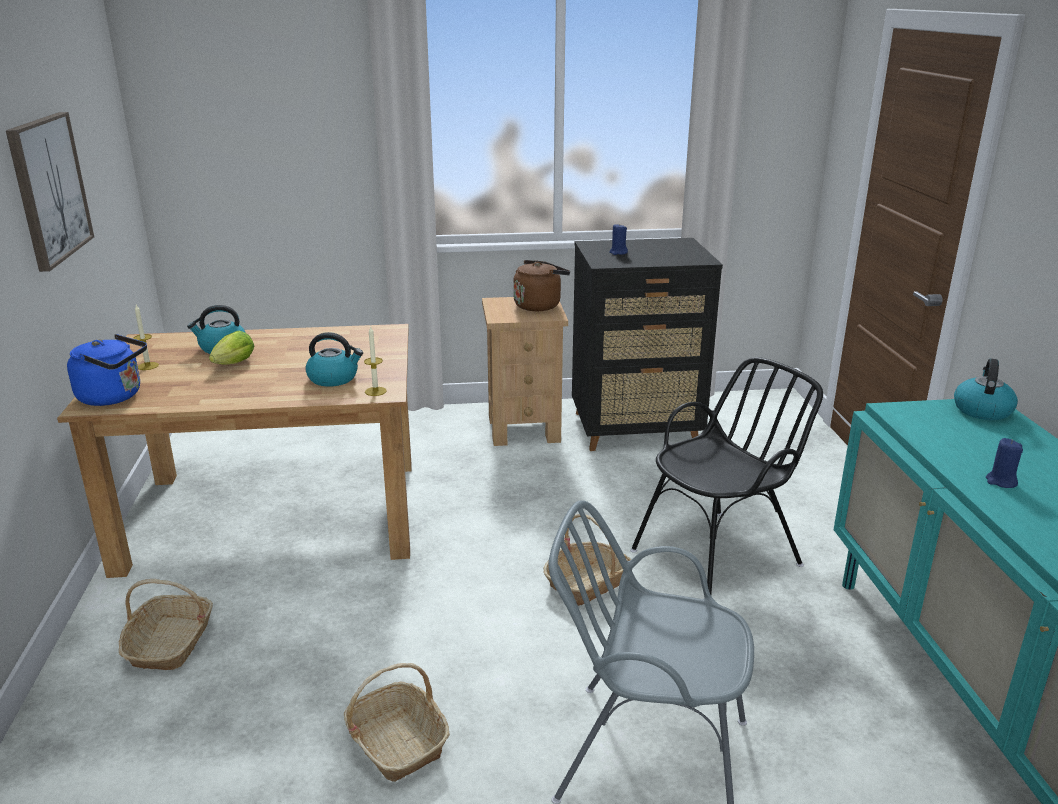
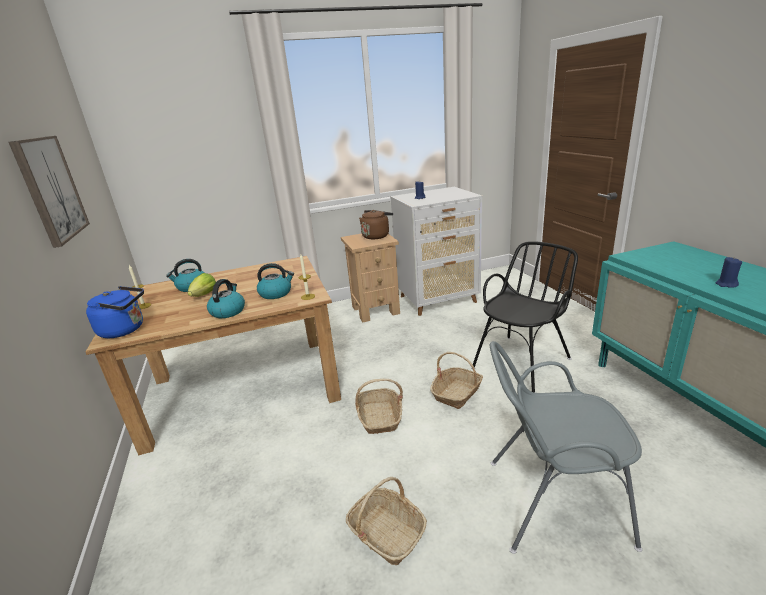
camera: 10 degrees left, 0 degrees up
(170, 643) = (199, 494): basket -> basket (379, 417)
(636, 428) = (438, 299): black dresser -> white dresser
(982, 410) = (673, 249): kettle -> kettle (228, 311)

